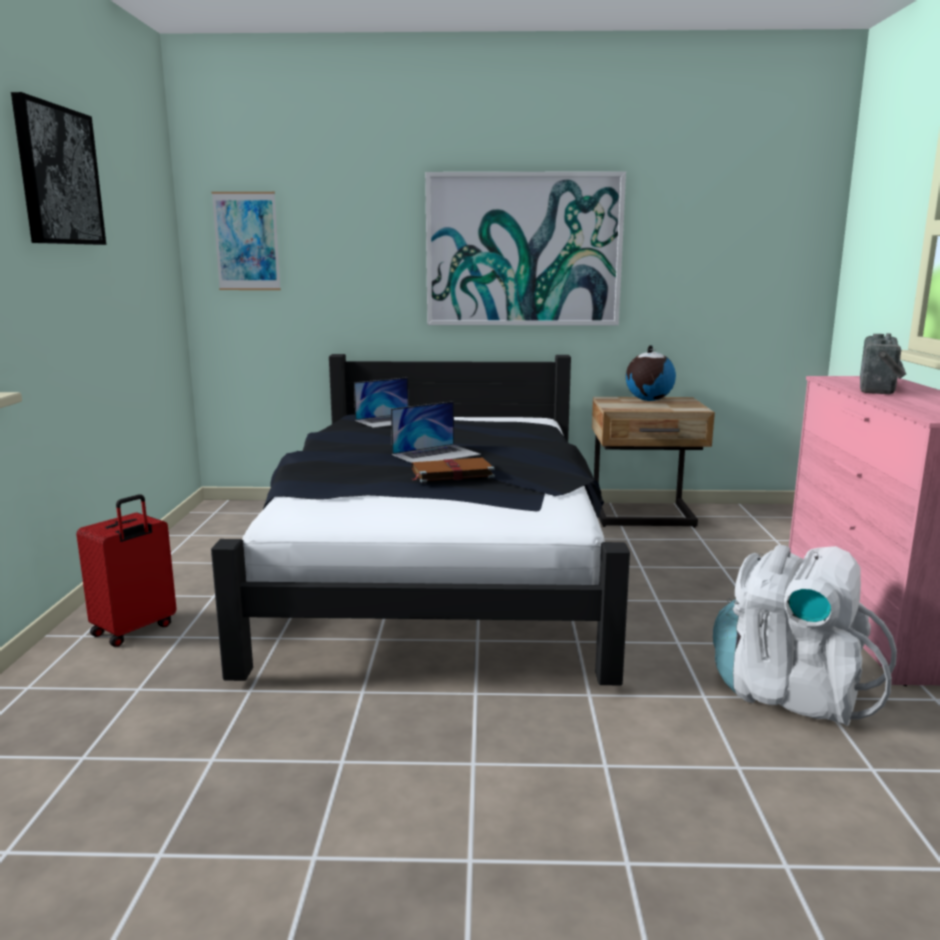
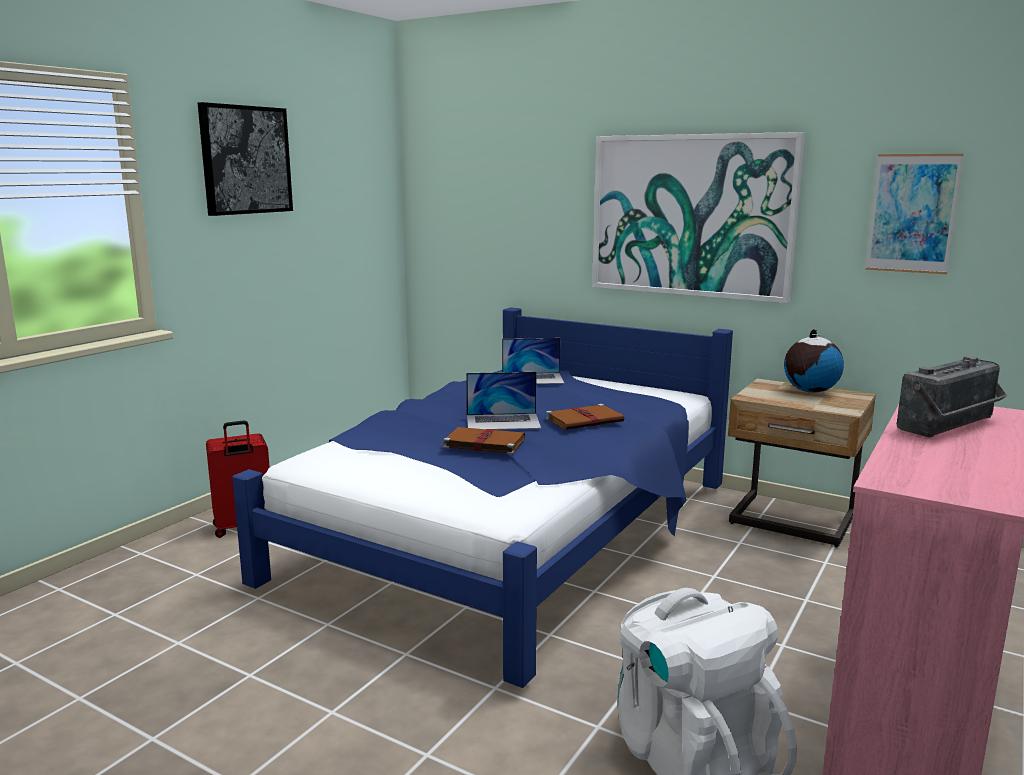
camera: 30 degrees right, 0 degrees up
(247, 241) = (450, 200): picture -> picture (912, 213)
(438, 572) = (512, 533): black bed -> blue bed
(505, 444) = (585, 420): none -> brown book

